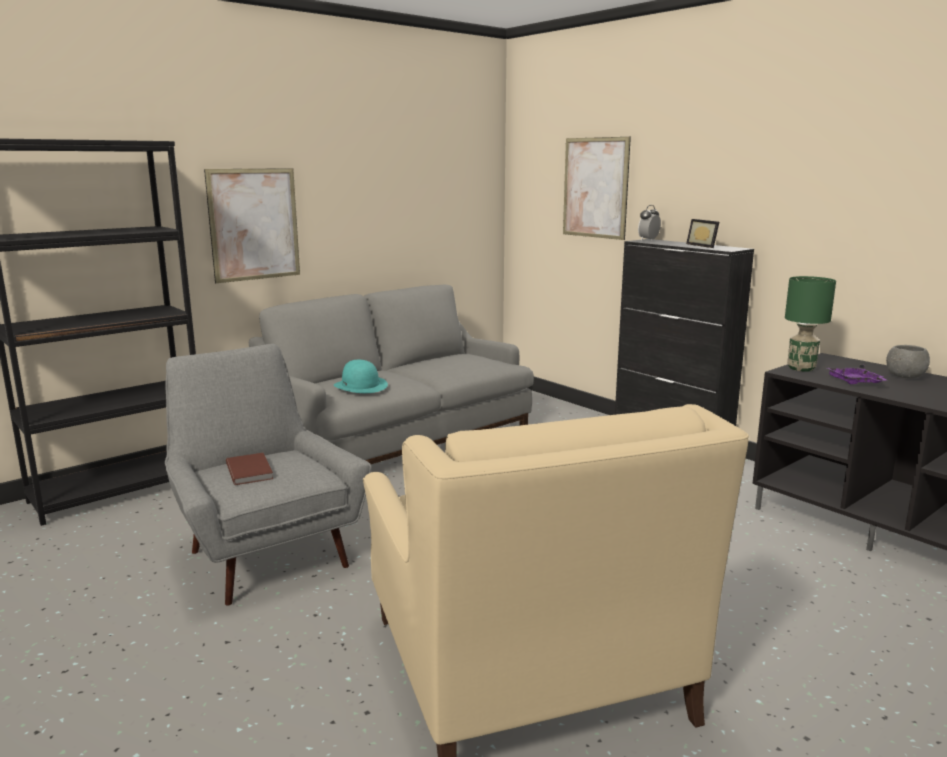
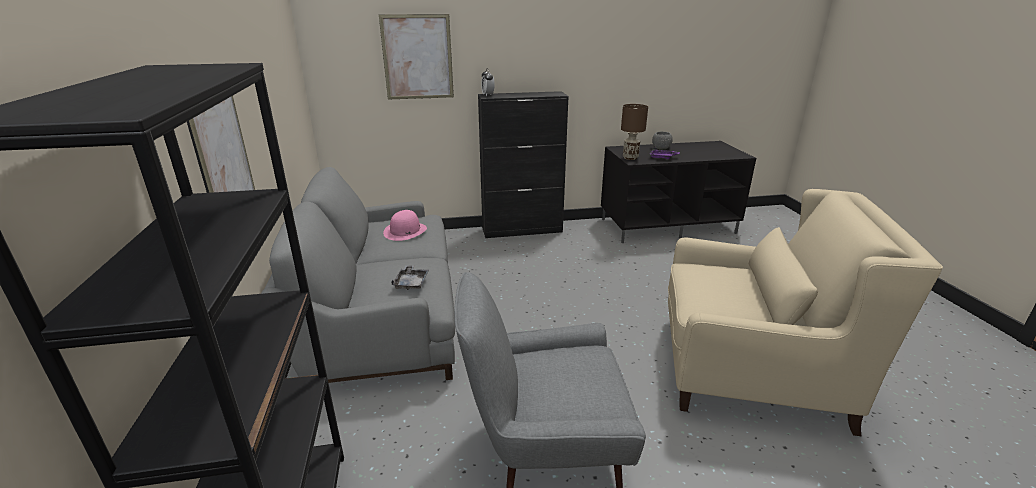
camera: 60 degrees left, 10 degrees up
(250, 470) = (562, 386): brown book -> none
(360, 386) = (411, 282): turquoise hat -> grey tray
(457, 362) = (405, 231): none -> pink hat
(704, 246) = (535, 94): picture frame -> none
(801, 368) = (630, 158): green table lamp -> brown table lamp

